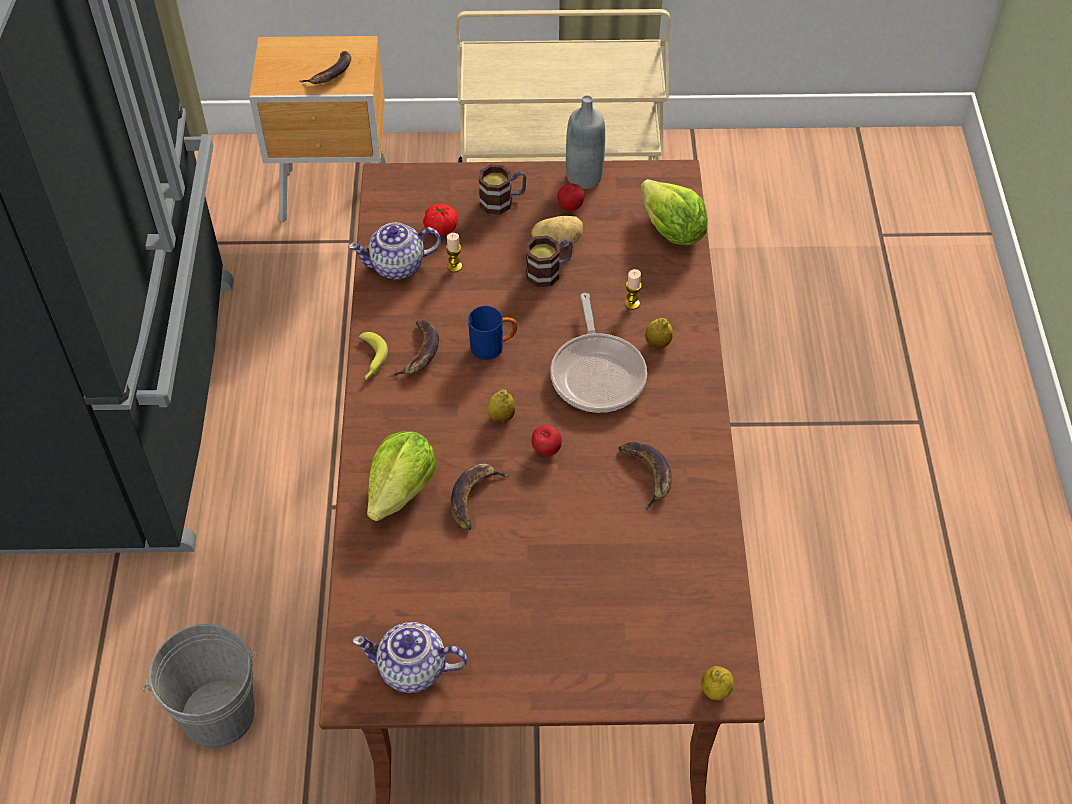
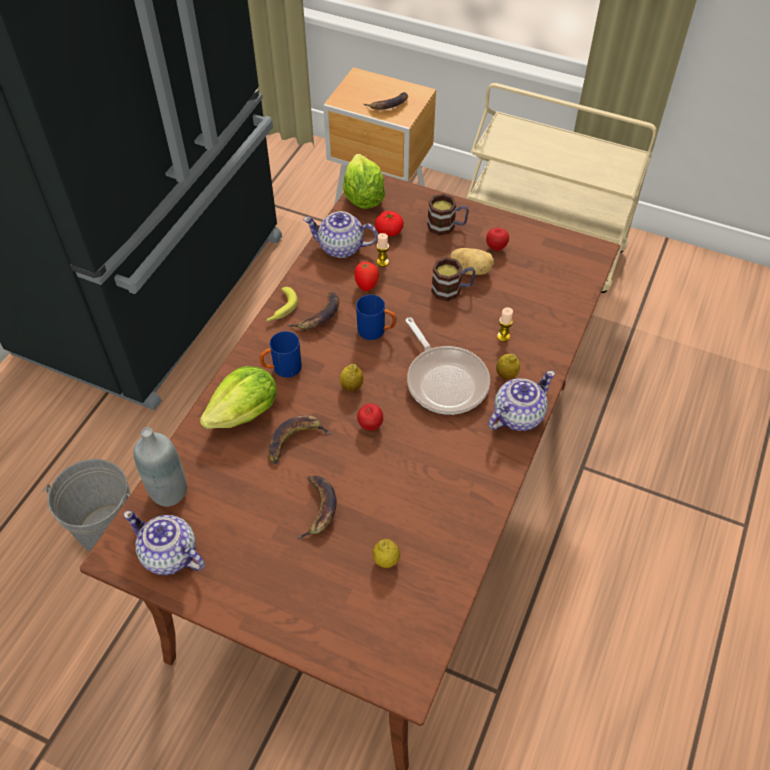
camera: 25 degrees right, 0 degrees up
(413, 426) = (282, 369): none -> blue mug
(452, 299) = (366, 285): none -> tomato
(584, 177) = (519, 229): grey bottle -> grey bottle (169, 491)
(597, 373) = (445, 380): frying pan -> frying pan turned 45 degrees counterclockwise
(647, 474) = (439, 475): banana -> banana (318, 509)
(672, 231) = (567, 292): lettuce -> lettuce (363, 198)
(692, 382) = (517, 416): none -> teapot
(715, 691) = (393, 680): lemon -> lemon (386, 560)

